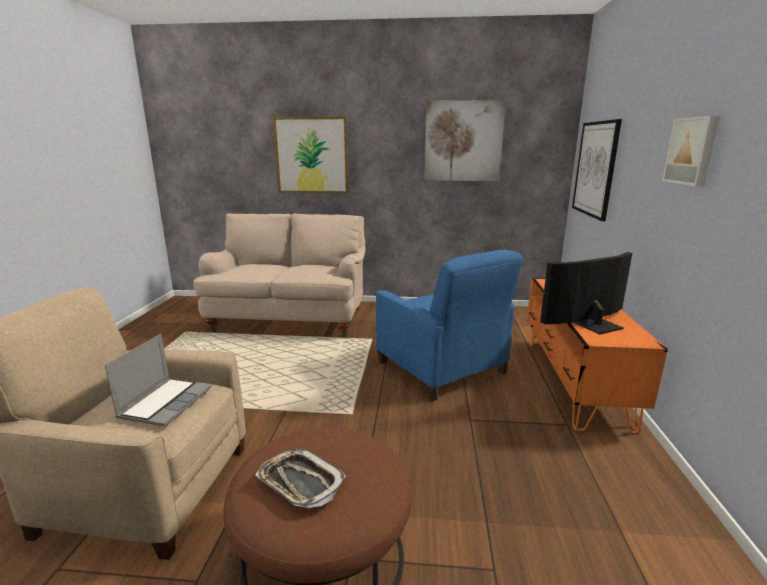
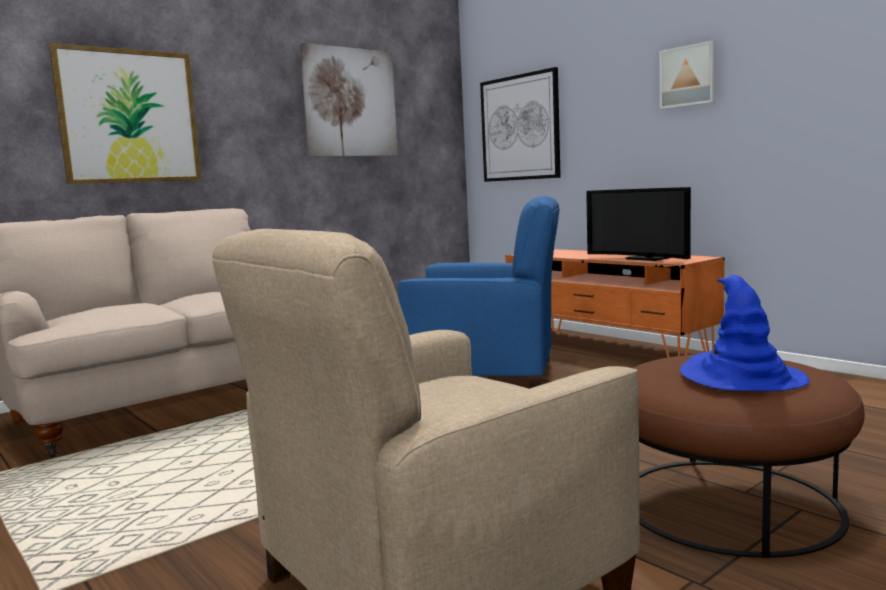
camera: 45 degrees left, 10 degrees down
(166, 402) = (473, 389): laptop -> none
(300, 482) = (741, 378): tray -> blue hat
(593, 323) = (645, 258): television -> television turned 60 degrees counterclockwise

